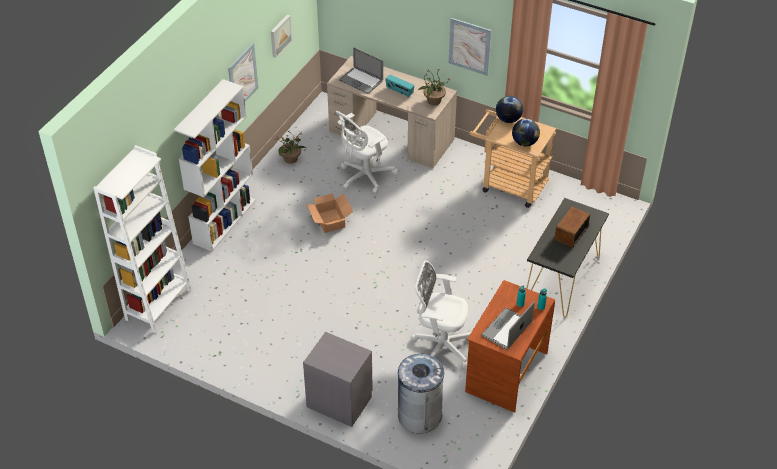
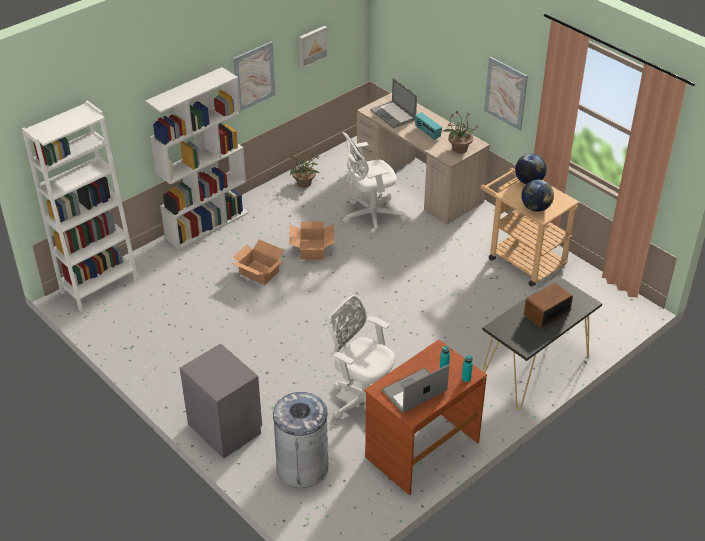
camera: 20 degrees right, 5 degrees down
(295, 254) = (259, 273): none -> cardboard box

